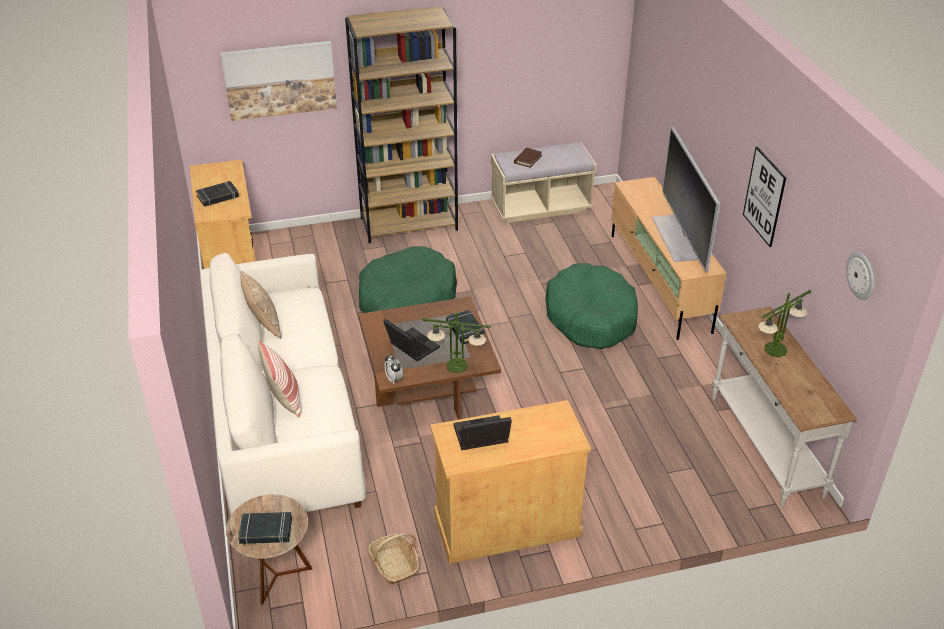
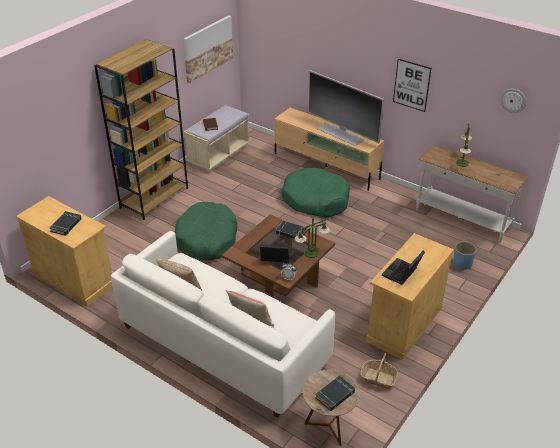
camera: 40 degrees left, 0 degrees up
(280, 79) = (60, 126): picture -> picture (207, 48)
(685, 501) = (462, 264): none -> blue planter

